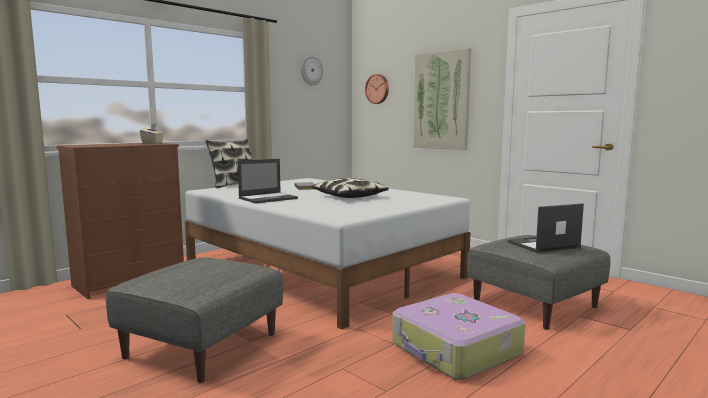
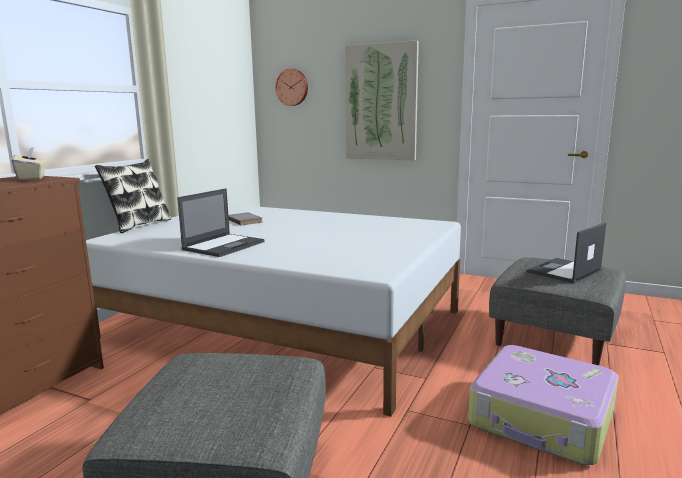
camera: 20 degrees left, 5 degrees up
(311, 70) = (210, 62): wall clock -> none
(349, 196) = (323, 231): pillow -> none

